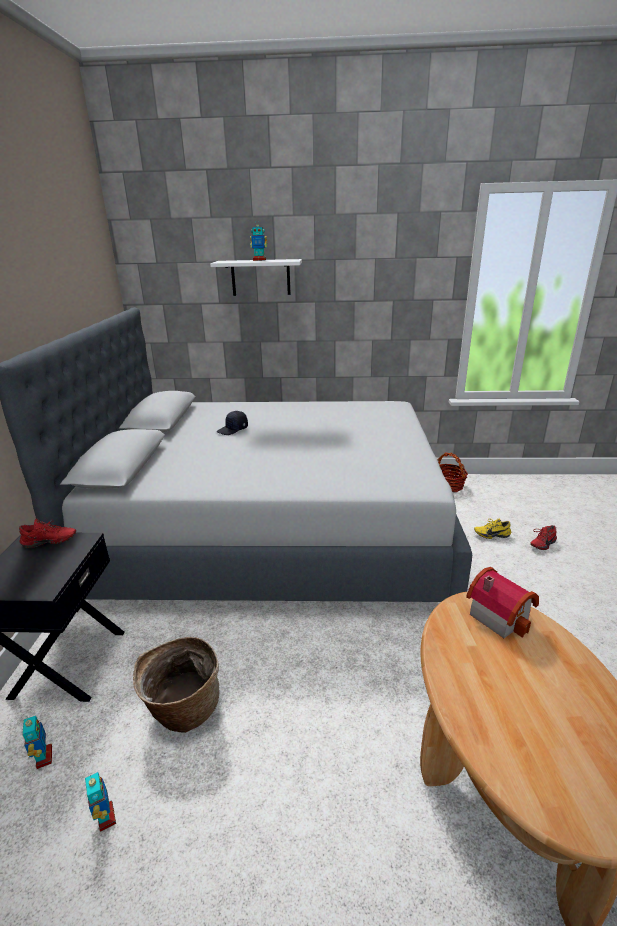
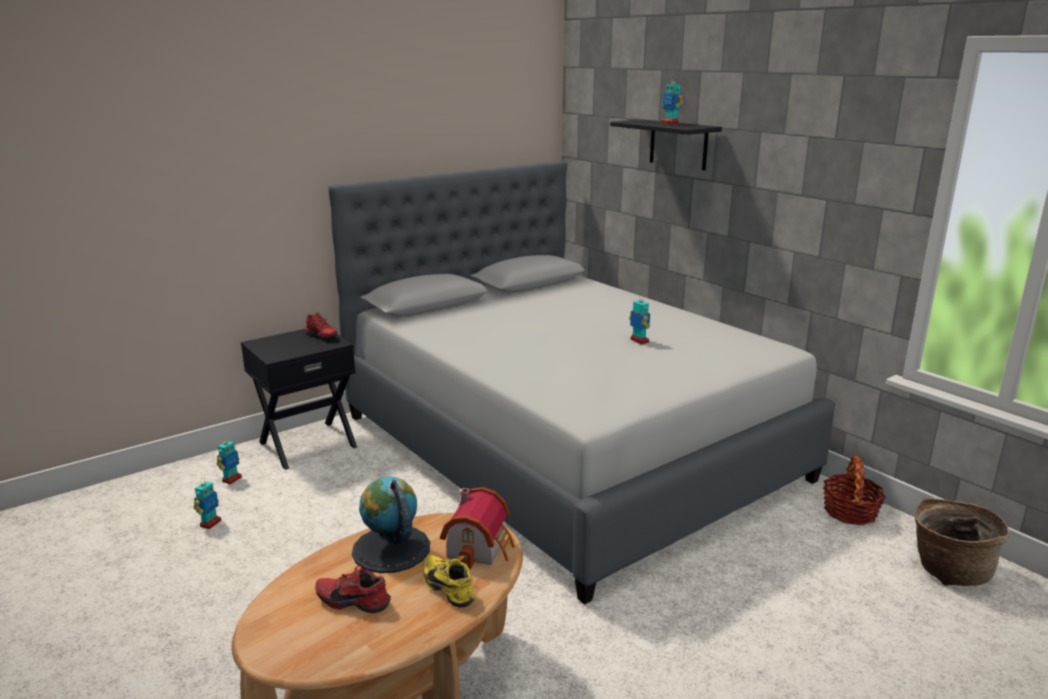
camera: 50 degrees right, 5 degrees down
(183, 709) = (313, 507): basket -> basket (948, 570)
(233, 429) = (558, 310): black cap -> none
(260, 277) = (678, 144): white shelf -> black shelf
(327, 428) = (639, 341): none -> toy robot
(471, 665) = (391, 549): none -> globe
(491, 534) = (789, 582): yellow shoe -> yellow shoe (451, 587)
(541, 543) = (838, 631): red shoe -> red shoe (354, 600)

